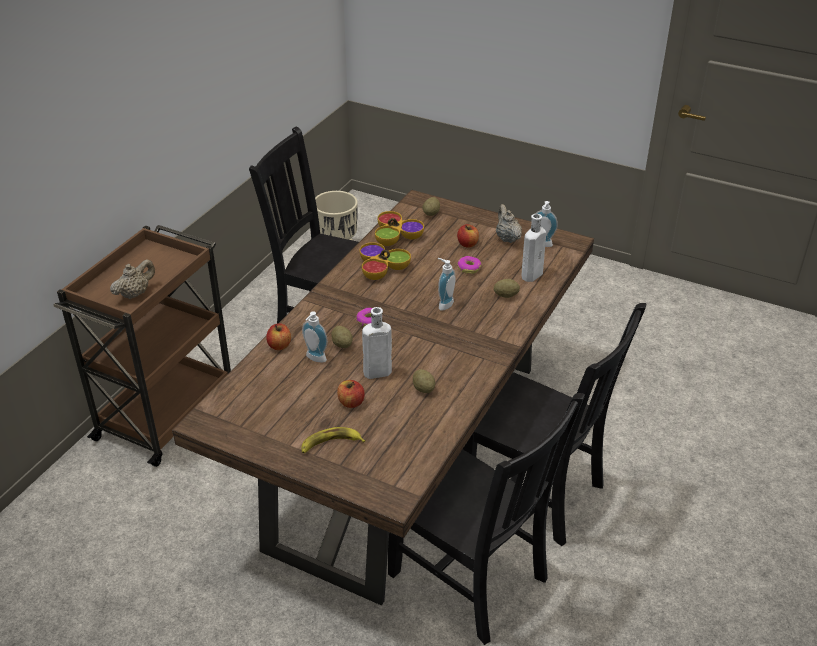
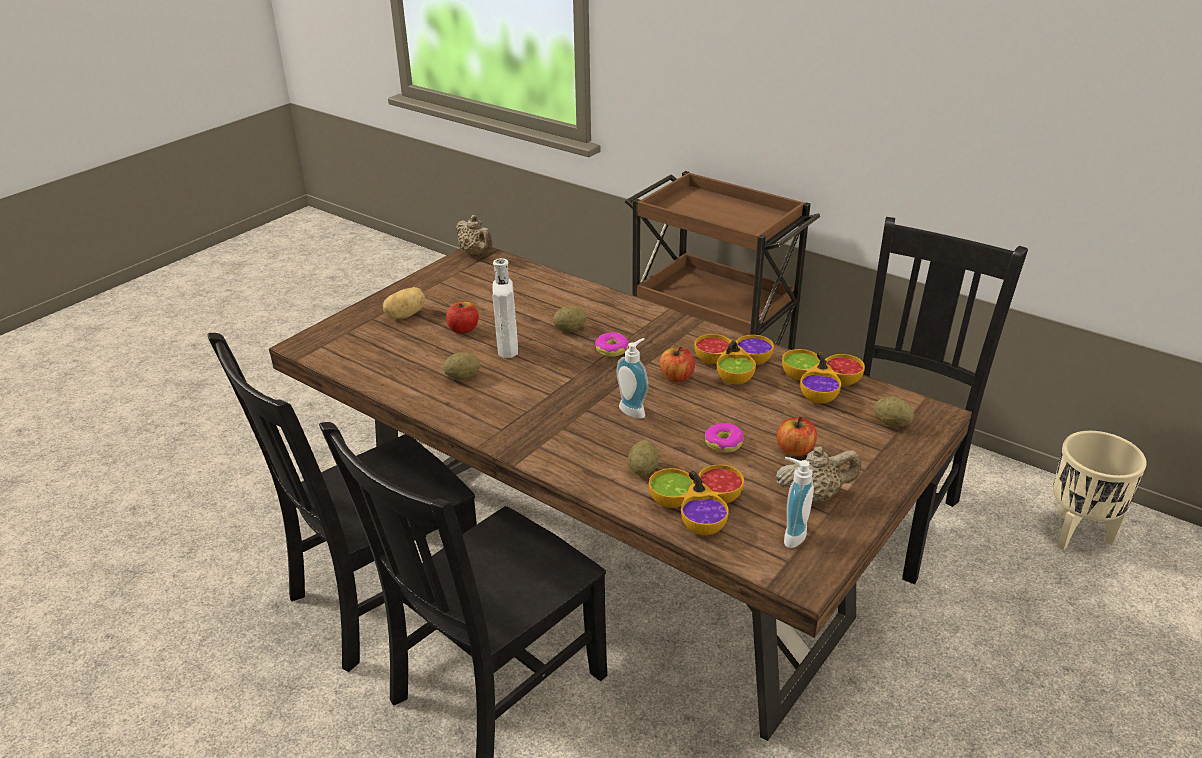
camera: 100 degrees right, 5 degrees down
(135, 293) = (689, 213): beige teapot -> beige teapot (476, 254)
(279, 345) = (582, 292): apple -> apple (676, 377)
(314, 359) = (549, 311): soap dispenser -> none
(330, 444) = (405, 315): banana -> potato
(532, 274) = (698, 508): white bottle -> bowl

